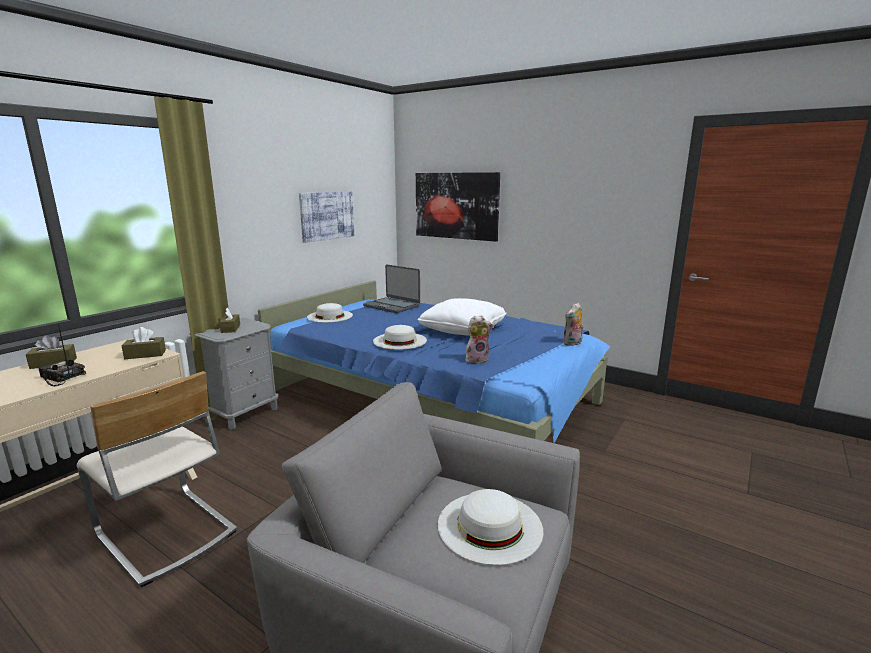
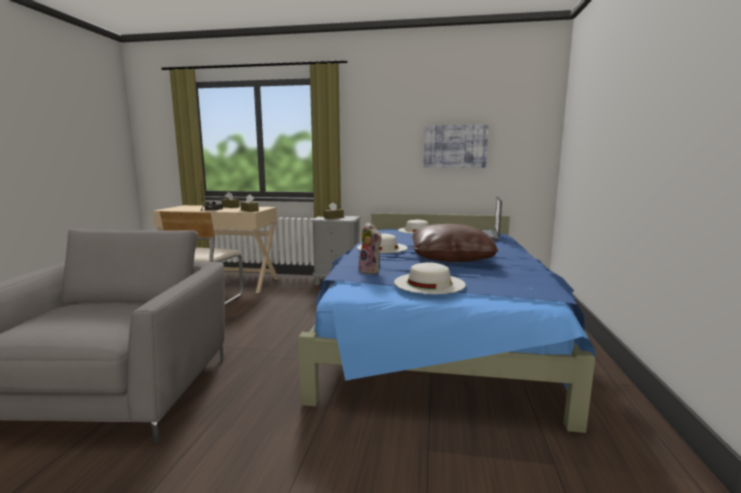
camera: 65 degrees right, 5 degrees down
(456, 205) = (589, 133): picture -> none
(463, 330) = (450, 258): white pillow -> brown pillow
(489, 526) = (91, 321): white hat -> white hat (429, 283)
(572, 343) = (501, 301): plush toy -> none

